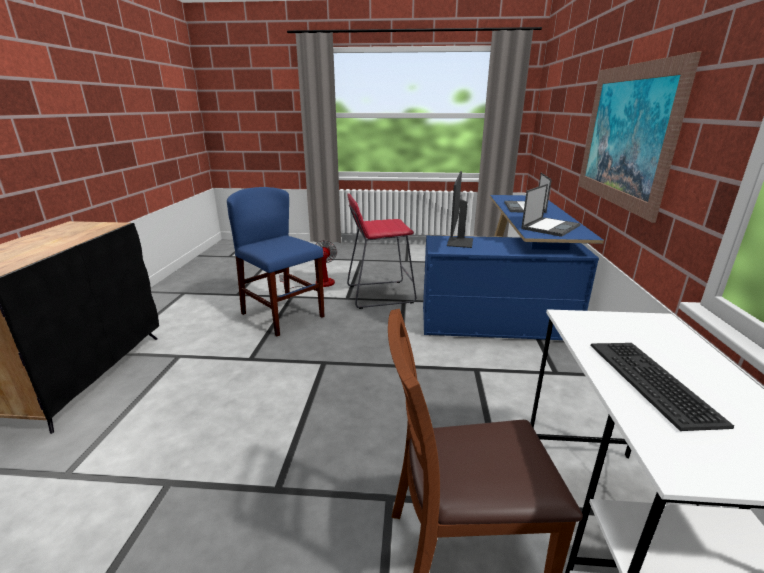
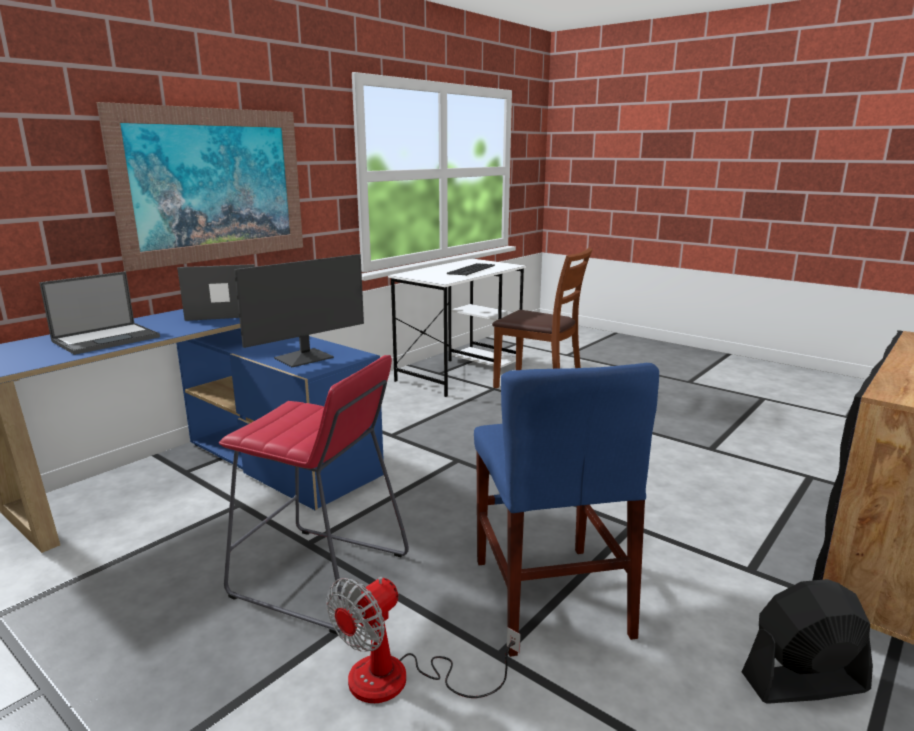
camera: 145 degrees left, 5 degrees down
(174, 320) = (803, 682): none -> black fan

